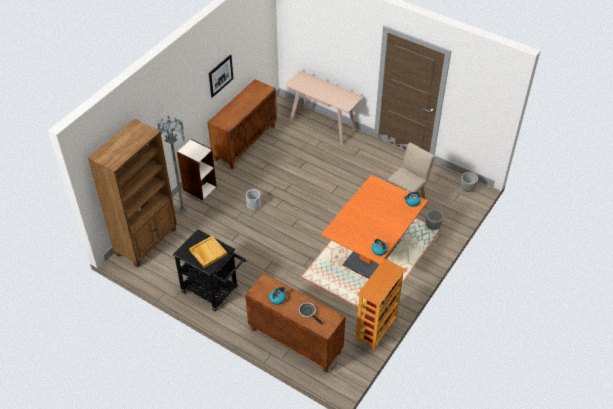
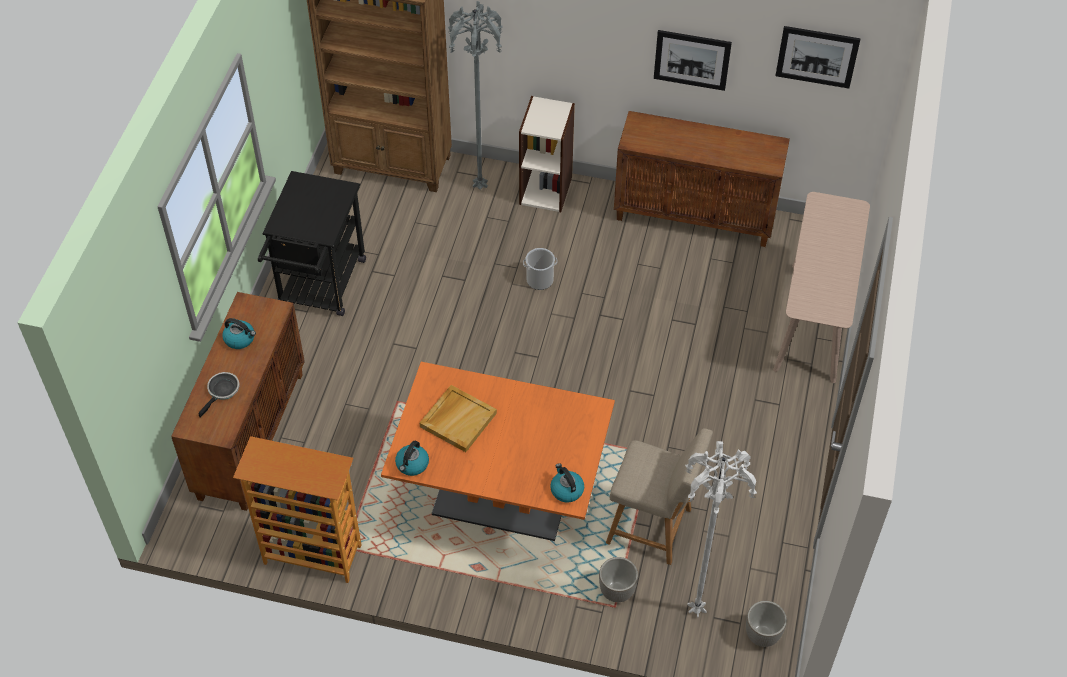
camera: 70 degrees right, 5 degrees up
(208, 252) = (310, 213): beige tray -> beige tray (458, 419)
(254, 34) = (817, 56): none -> picture
(449, 205) = (694, 610): none -> white floor lamp

